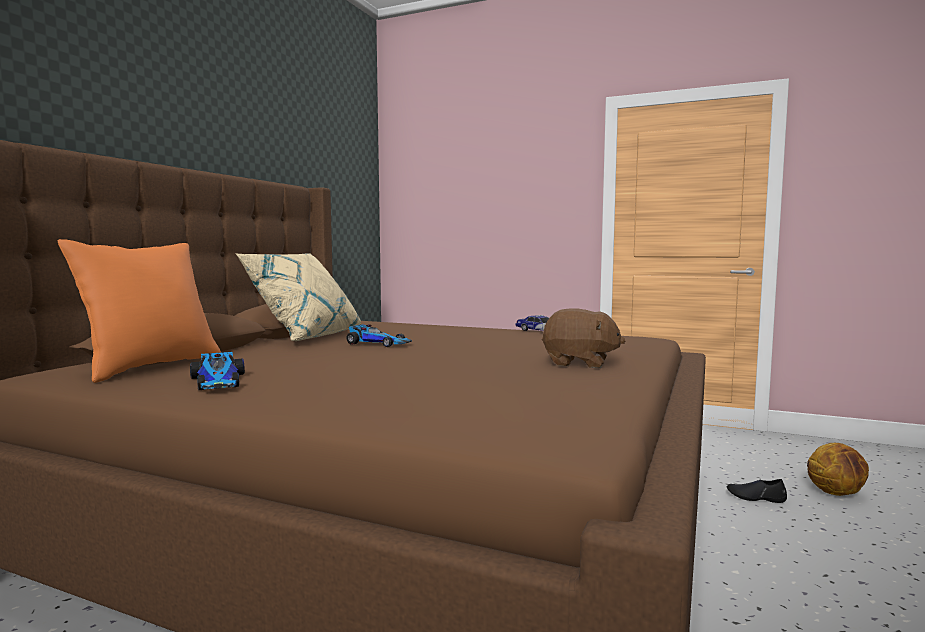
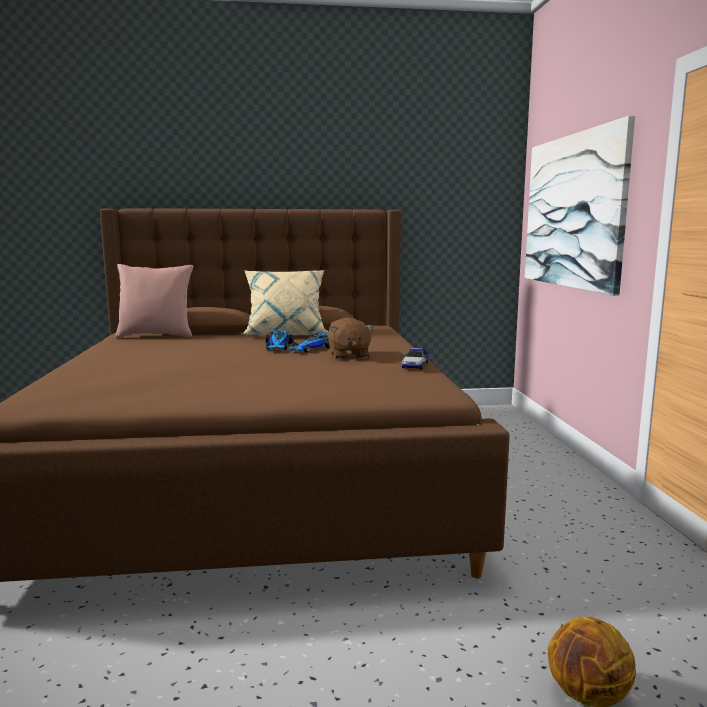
camera: 60 degrees right, 5 degrees up
(151, 367) = (156, 335): orange pillow -> pink pillow
(219, 382) = (128, 348): toy car -> toy car (310, 349)
(477, 201) = (572, 211): none -> picture
(579, 363) = (256, 387): brown plush toy -> brown plush toy (348, 356)
(756, 497) = (484, 626): black shoe -> none

